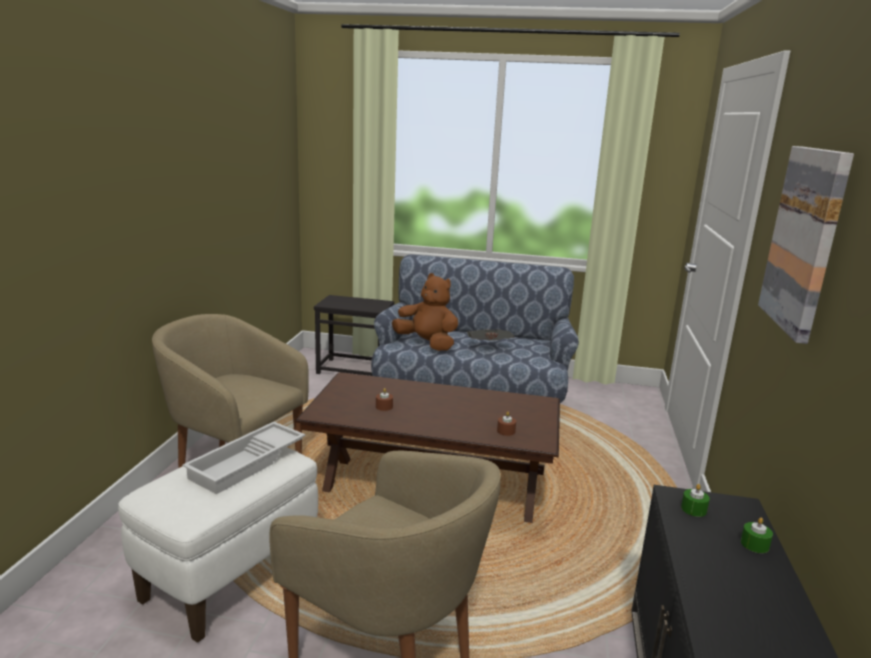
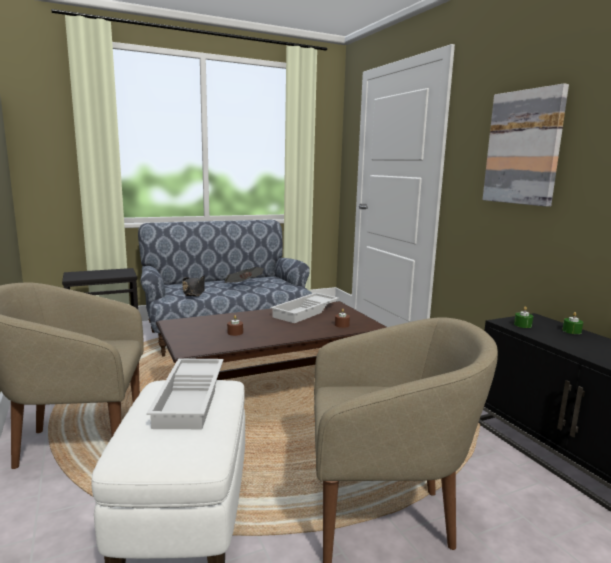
camera: 35 degrees left, 5 degrees down
(427, 344) = (194, 292): brown plush toy -> black hat
(493, 402) = (306, 312): none -> white tray

